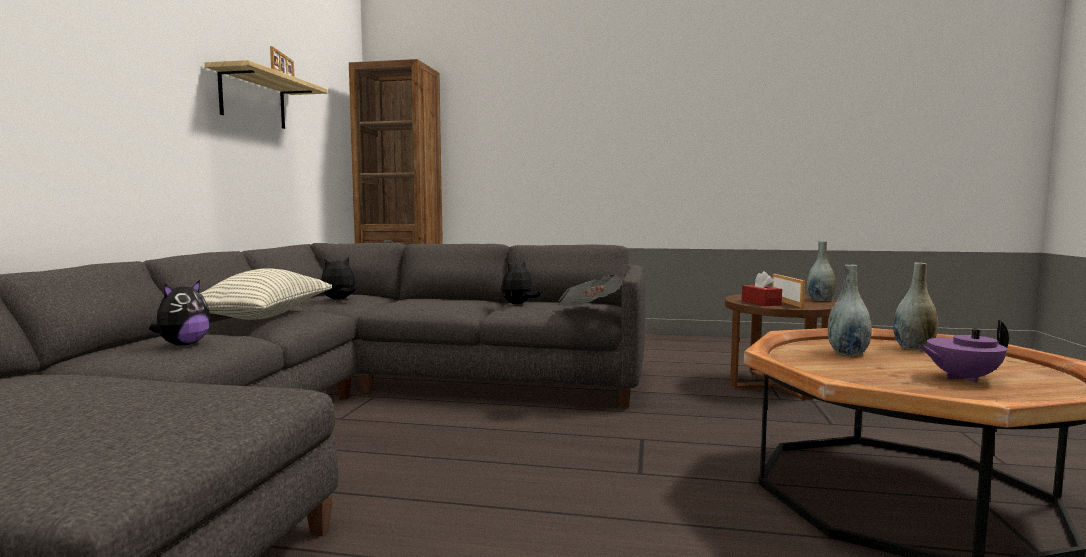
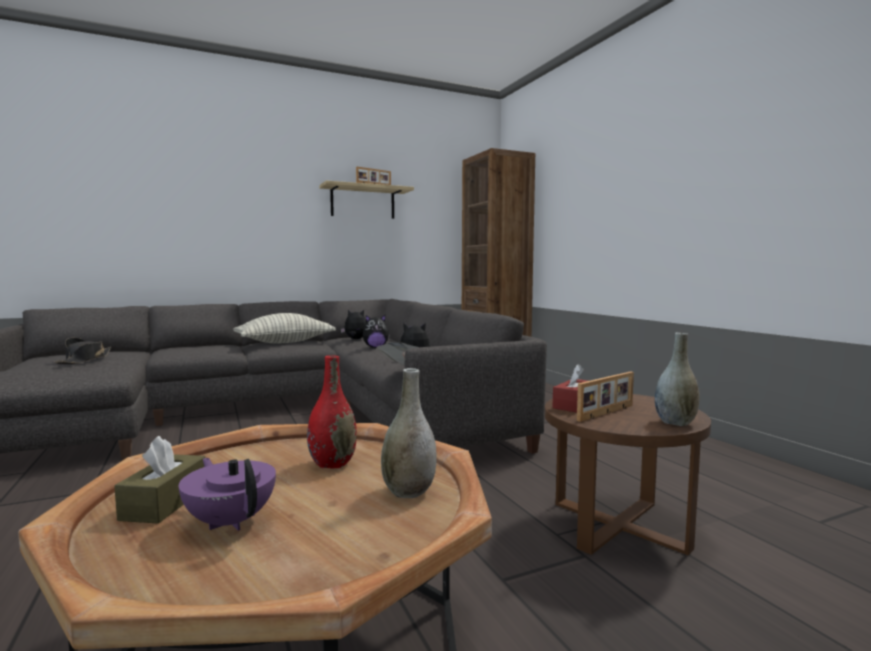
camera: 55 degrees right, 0 degrees up
(86, 394) = (84, 360): none -> black hat
(183, 344) = (196, 349): plush toy -> plush toy (375, 347)
(847, 353) = (332, 464): grey vase -> red vase
(922, 388) = (165, 503): none -> brown tissue box

